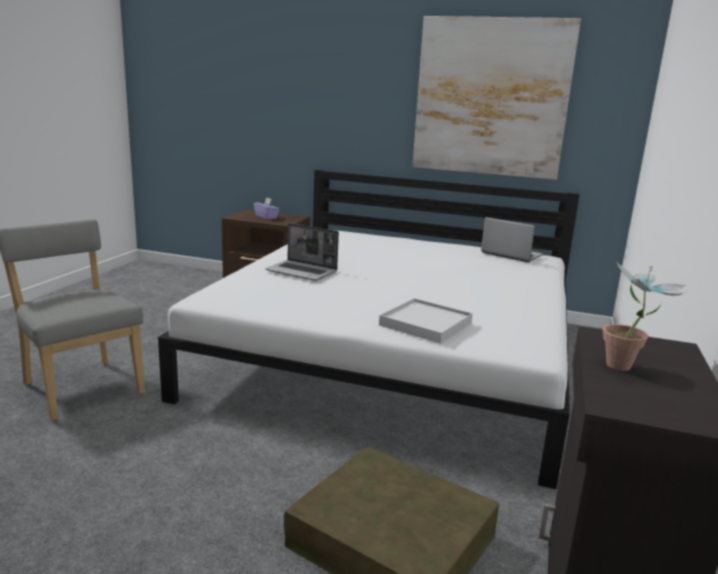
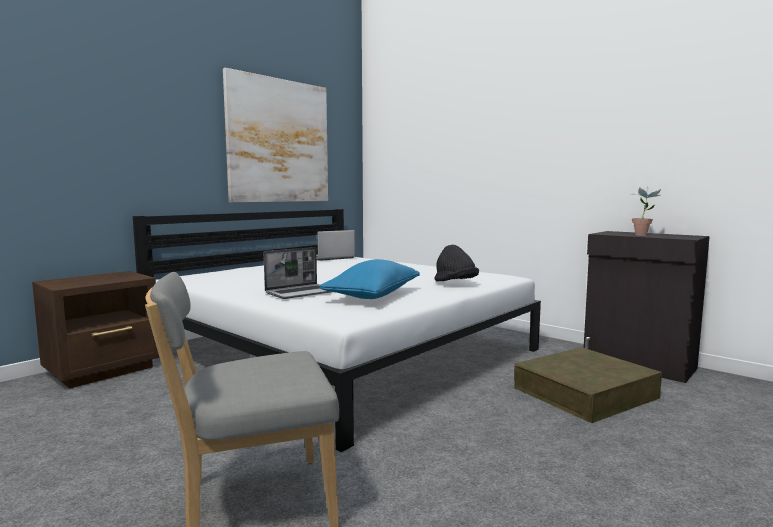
camera: 65 degrees left, 10 degrees down
(266, 217) = (97, 279): purple tissue box -> none
(314, 297) = (373, 296): none -> blue pillow
(426, 324) = (455, 283): white tray -> black hat

